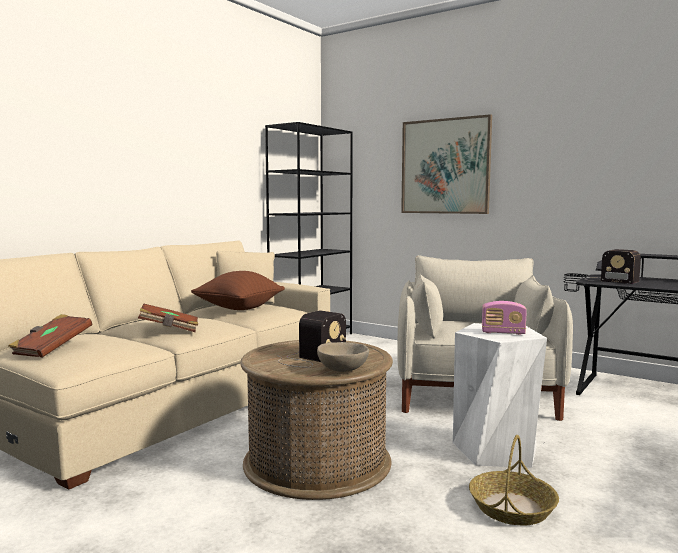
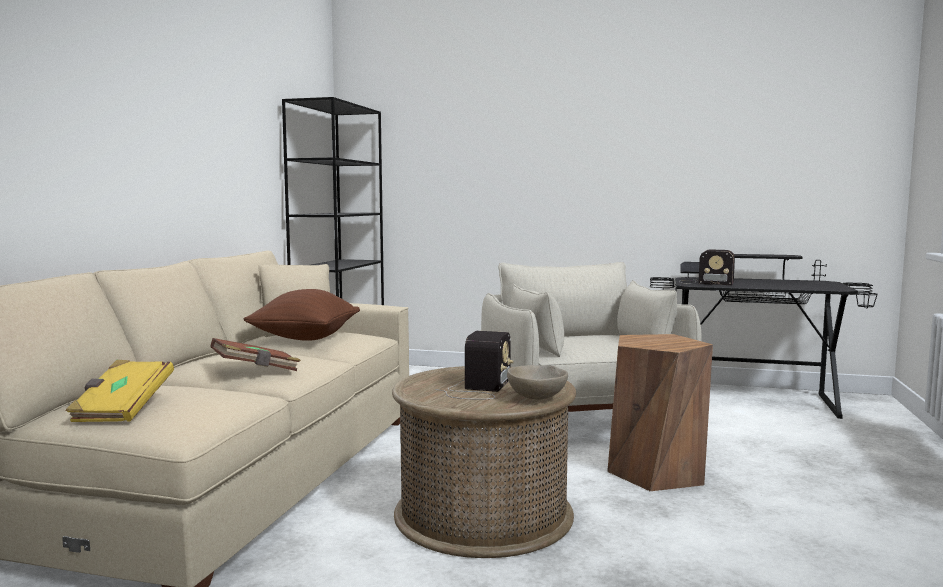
camera: 20 degrees left, 0 degrees up
(52, 349) = (122, 410): brown book -> yellow book
(445, 166) = (503, 158): picture -> none
(496, 450) = (656, 473): white stool -> brown stool
(503, 333) = (666, 342): radio -> none
(512, 508) = (721, 527): basket -> none

